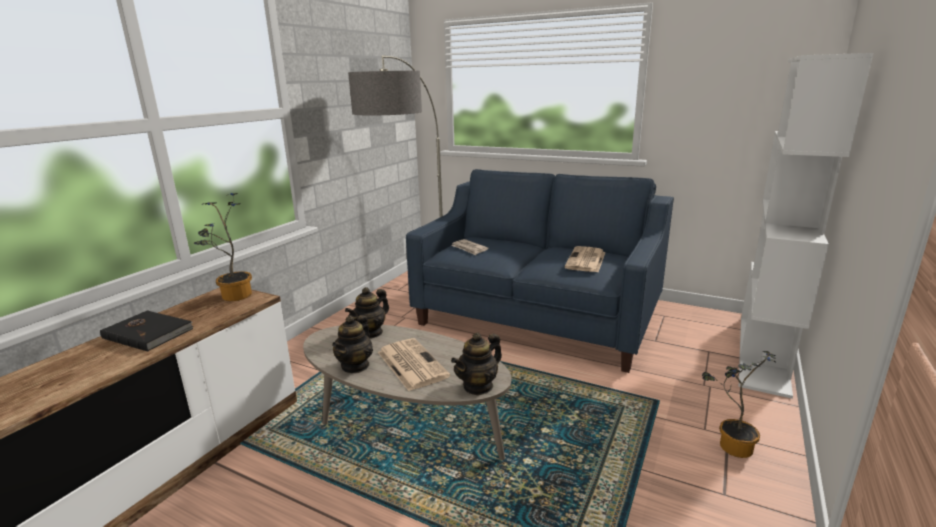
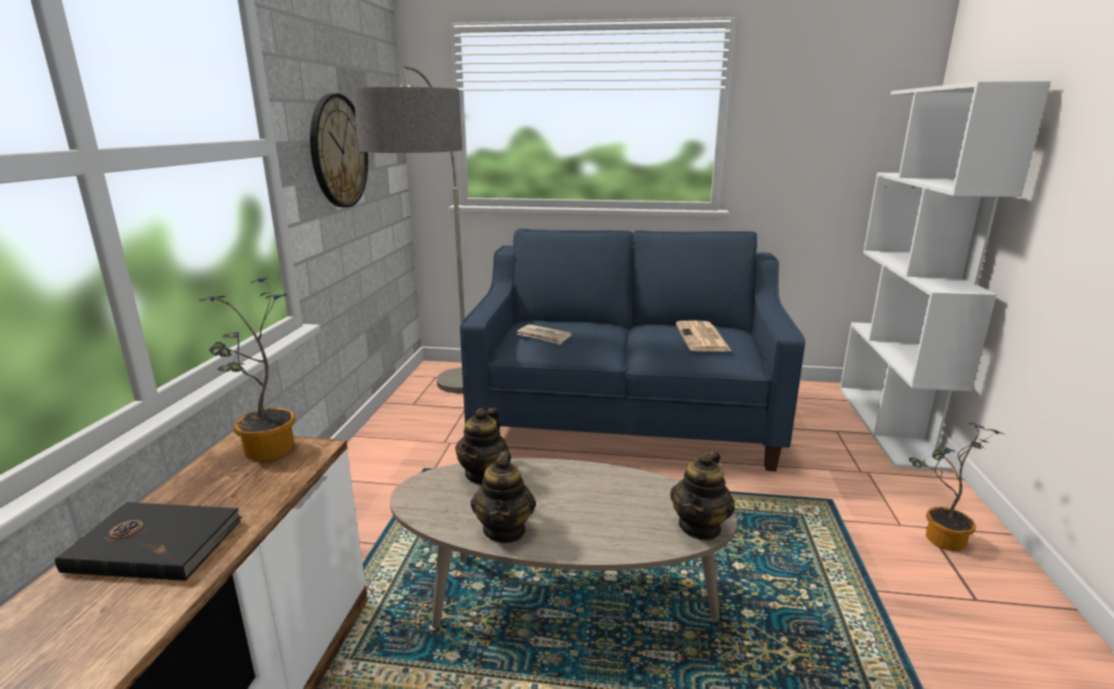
camera: 20 degrees left, 0 degrees up
(346, 113) = (338, 151): none -> wall clock
(411, 364) = (583, 511): newspaper -> none

